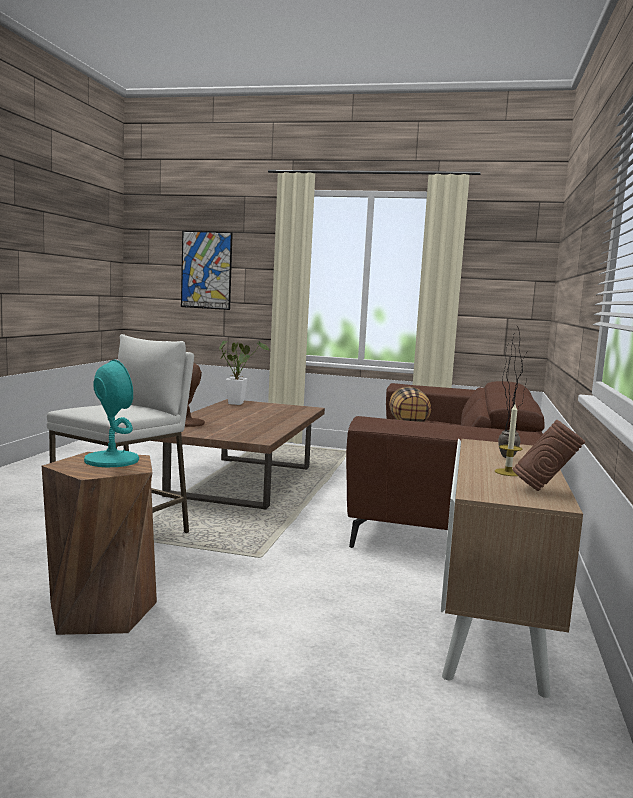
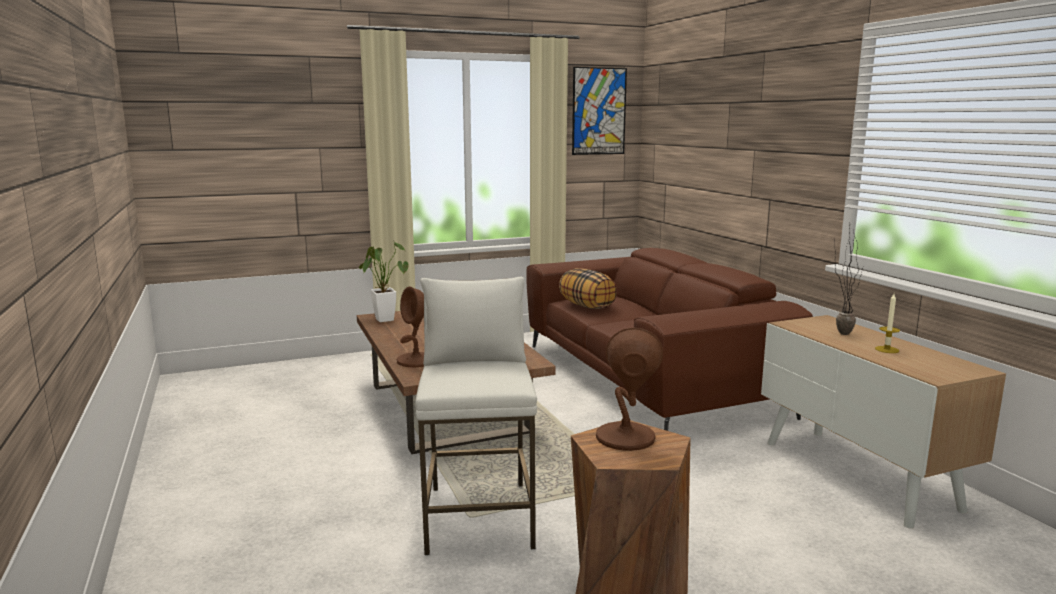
camera: 35 degrees left, 5 degrees up
(111, 460) = (624, 437): turquoise table lamp -> brown table lamp
(206, 270) = (266, 154): picture -> picture (599, 111)
(544, 490) = (944, 360): brown vase -> none

